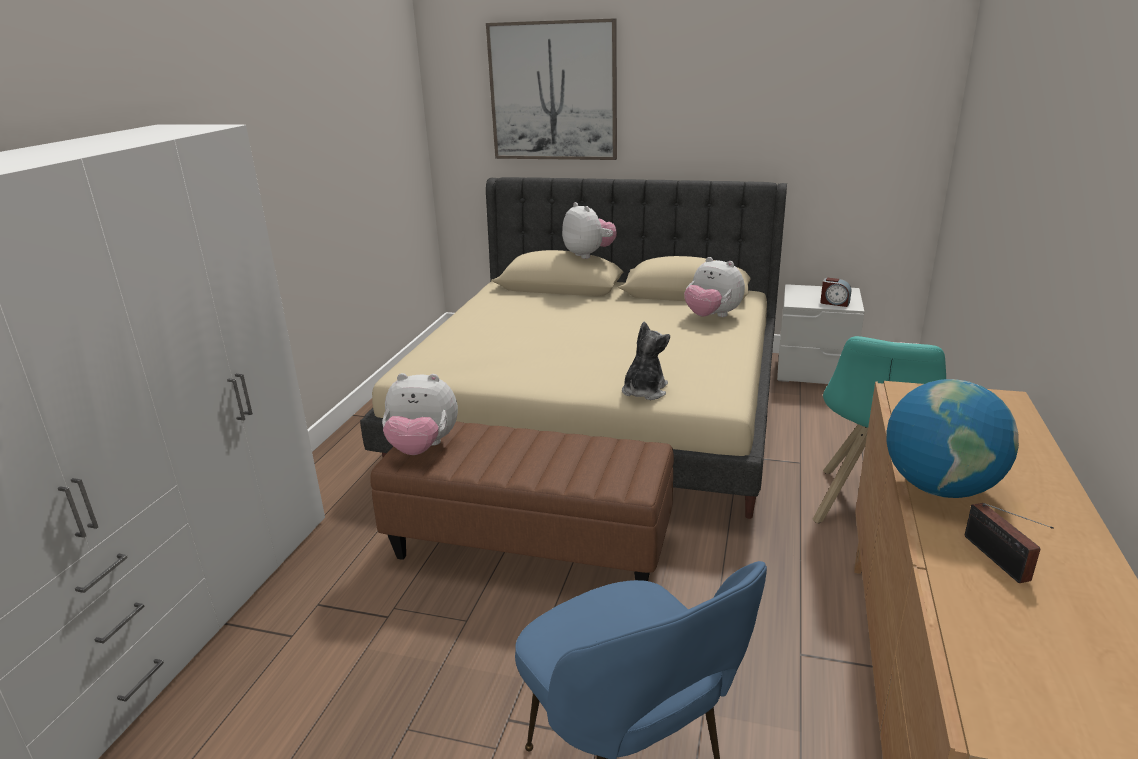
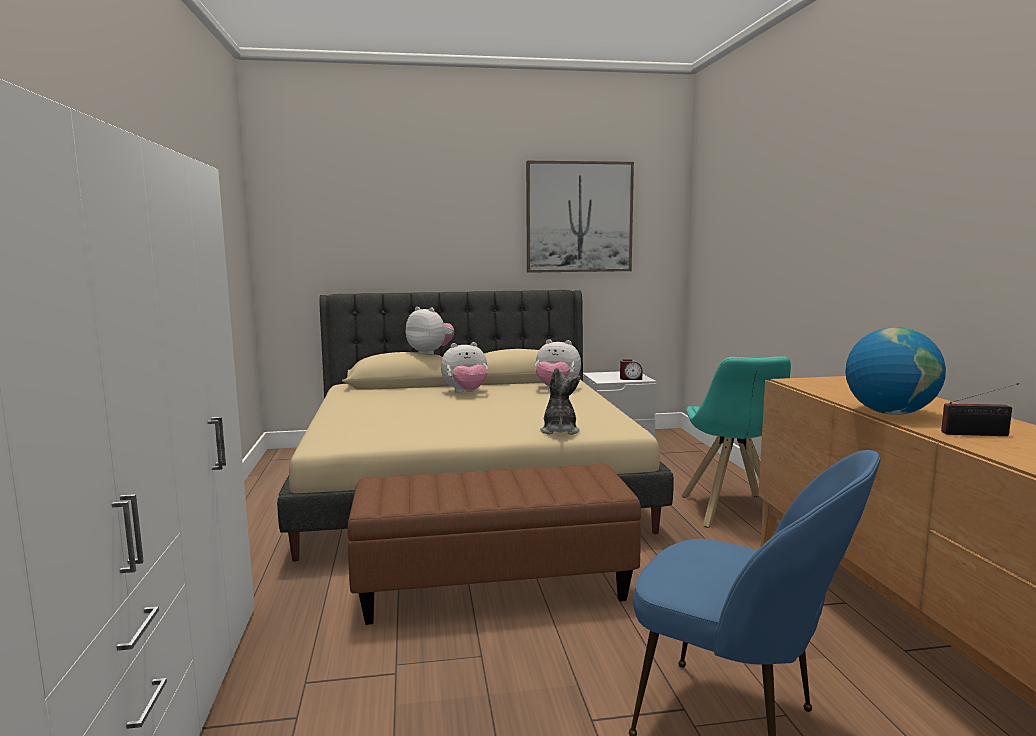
camera: 25 degrees left, 15 degrees down
(422, 448) = (389, 495): plush toy -> plush toy (466, 393)
(553, 91) = (379, 220): picture -> picture (579, 217)
(998, 561) = (978, 434): radio -> radio turned 45 degrees counterclockwise

